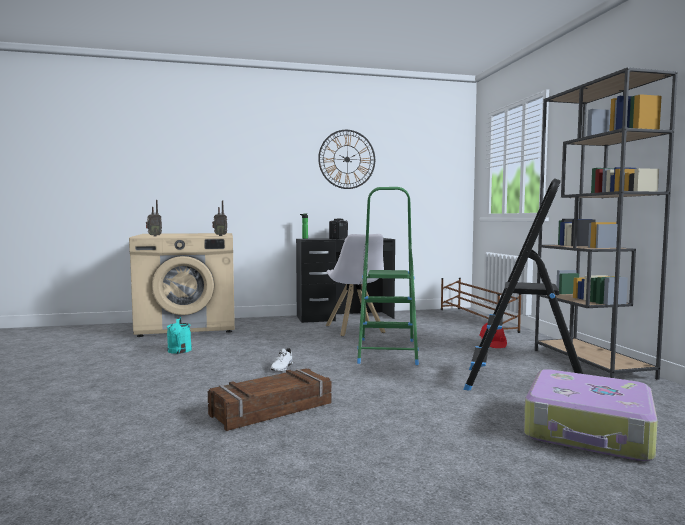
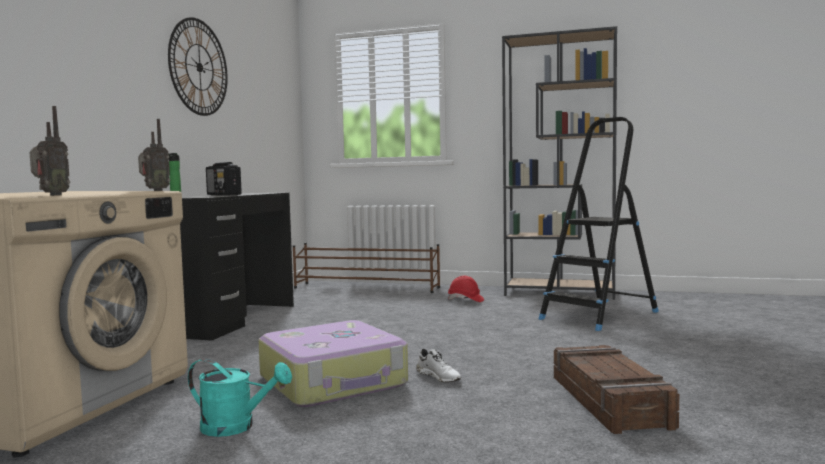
camera: 60 degrees left, 0 degrees up
(355, 329) = (311, 325): white chair -> none
(387, 350) = (433, 329): green step ladder -> none
(589, 431) = (715, 323): suitcase -> suitcase (334, 381)

